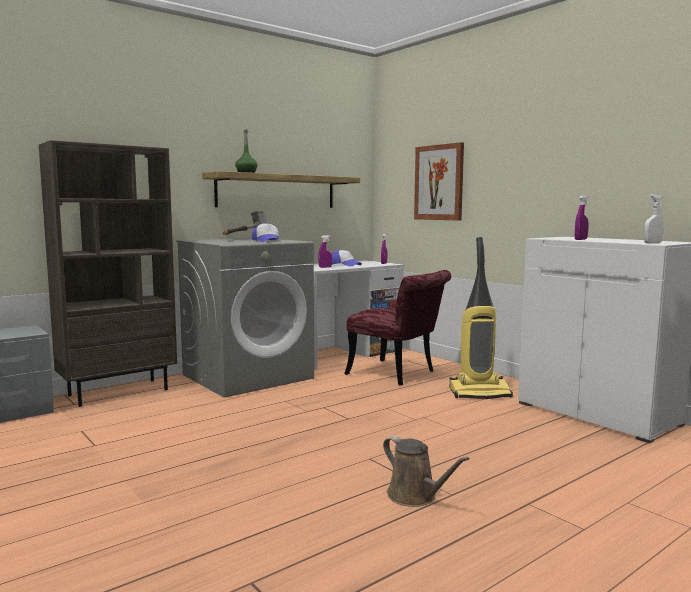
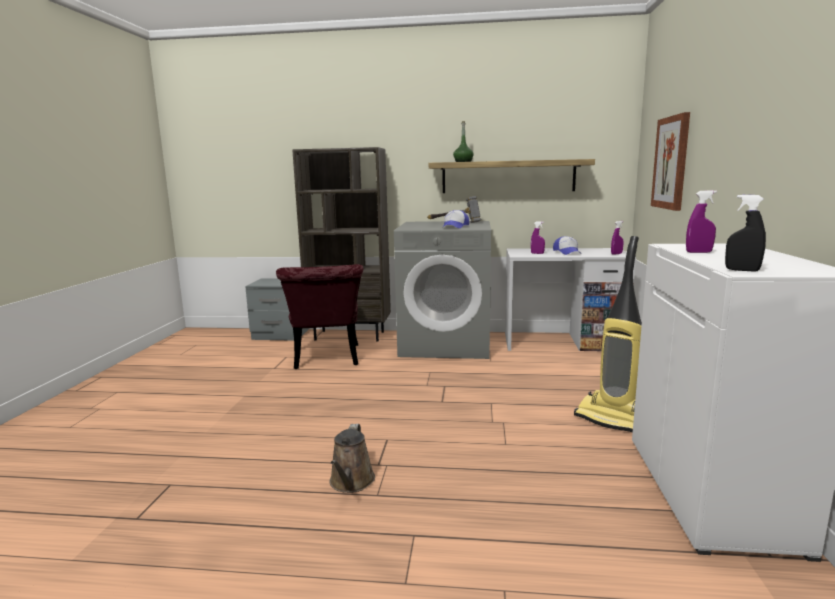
camera: 45 degrees right, 5 degrees up
(398, 374) = (572, 375): red chair -> red chair (326, 360)
(652, 243) = (742, 270): white spray bottle -> black spray bottle

